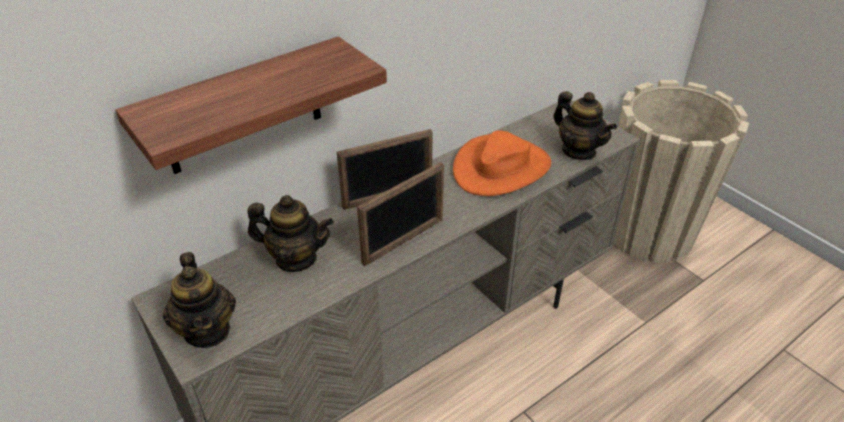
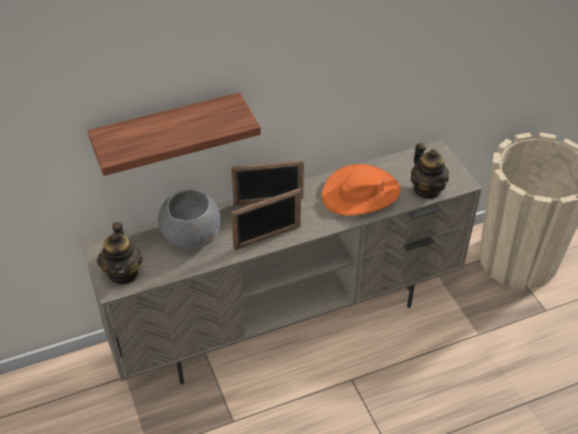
camera: 15 degrees right, 5 degrees up
(296, 258) = (191, 235): teapot -> grey bowl

